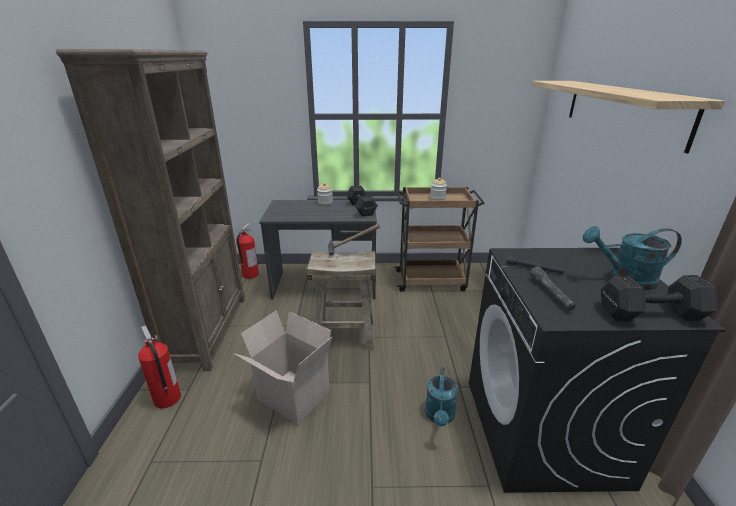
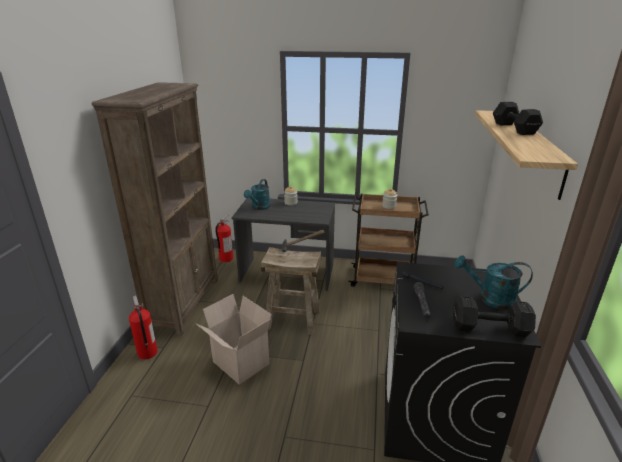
camera: 10 degrees right, 0 degrees up
(361, 208) = (320, 211): black dumbbell -> black dumbbell (514, 128)
(440, 416) = (352, 394): turquoise watering can -> turquoise watering can (259, 207)

